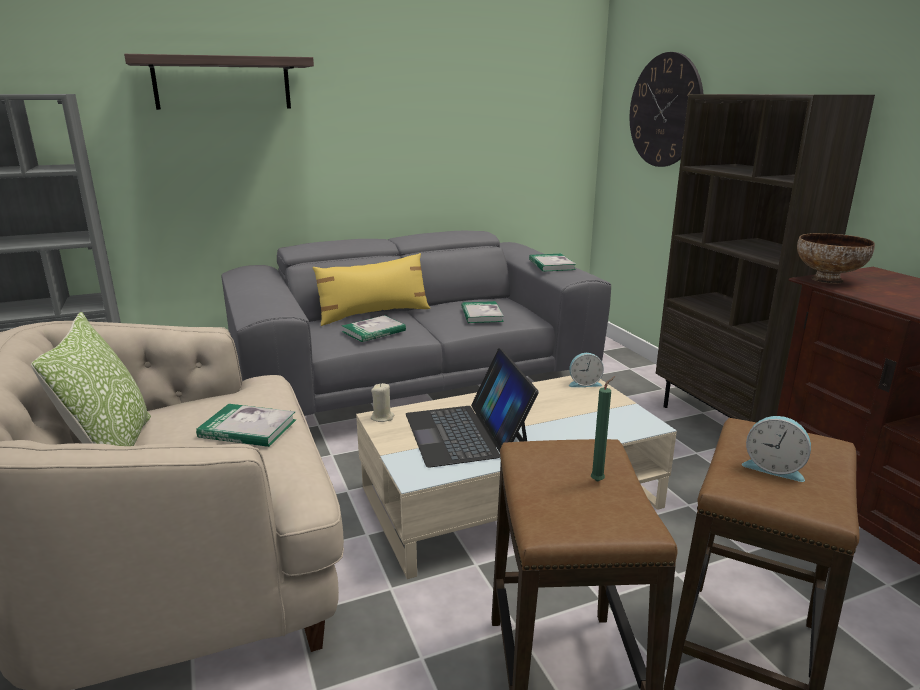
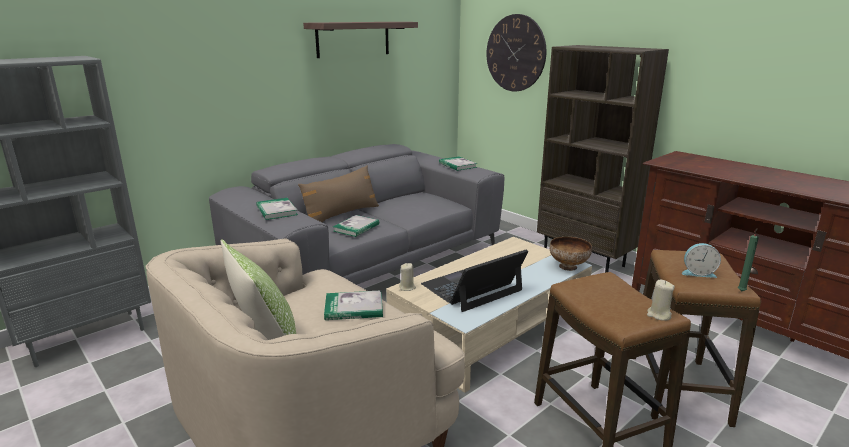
camera: 20 degrees left, 0 degrees up
(222, 83) = (203, 42): shelf -> shelf (353, 39)
(374, 314) = (341, 215): yellow pillow -> brown pillow
(467, 432) = (472, 288): laptop -> laptop turned 90 degrees clockwise
(481, 314) = (421, 206): book -> book (276, 211)
(584, 383) = (516, 244): alarm clock -> none
(599, 480) = (622, 296): green candle -> green candle (741, 291)
(622, 524) = (658, 315): none -> beige candle
(827, 280) = (664, 162): bowl -> bowl (568, 267)

